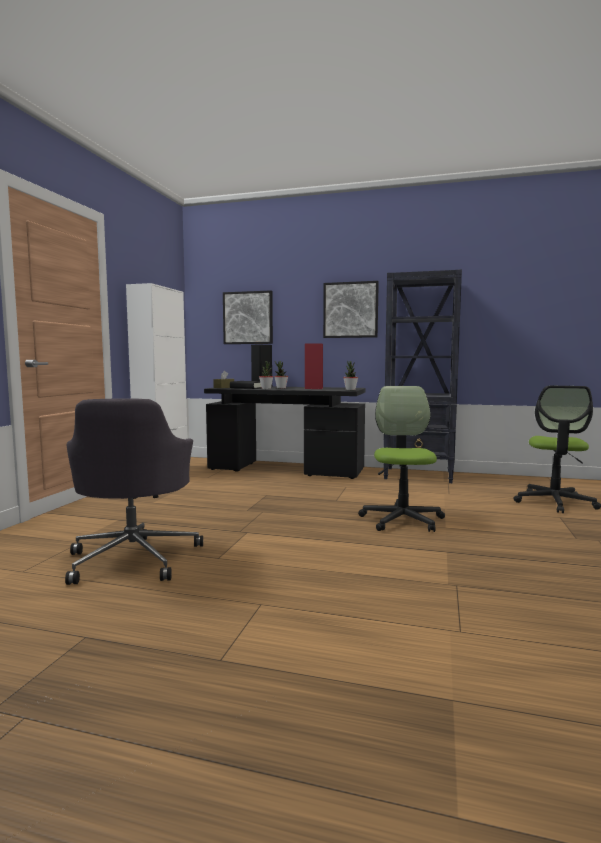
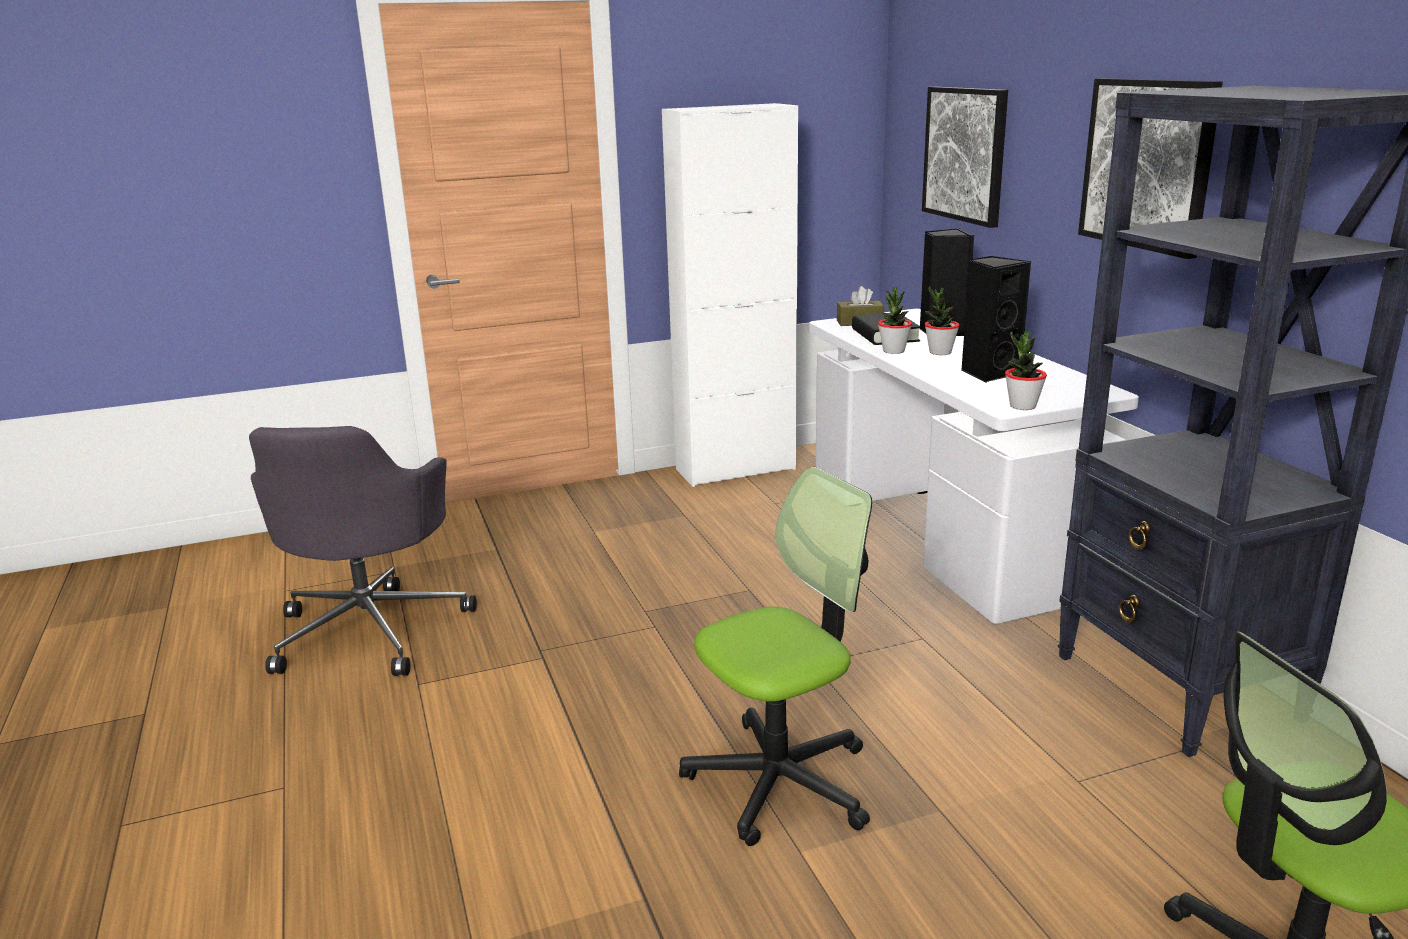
camera: 55 degrees right, 15 degrees up
(134, 558) = (371, 629): grey office chair -> grey office chair turned 45 degrees counterclockwise
(286, 469) = (942, 535): black desk -> white desk
(314, 388) = (988, 373): red speaker -> black speaker

